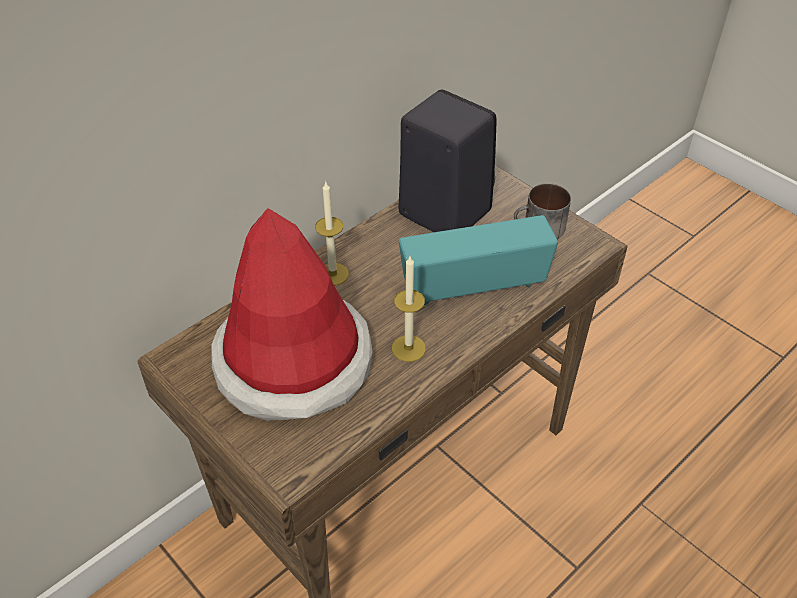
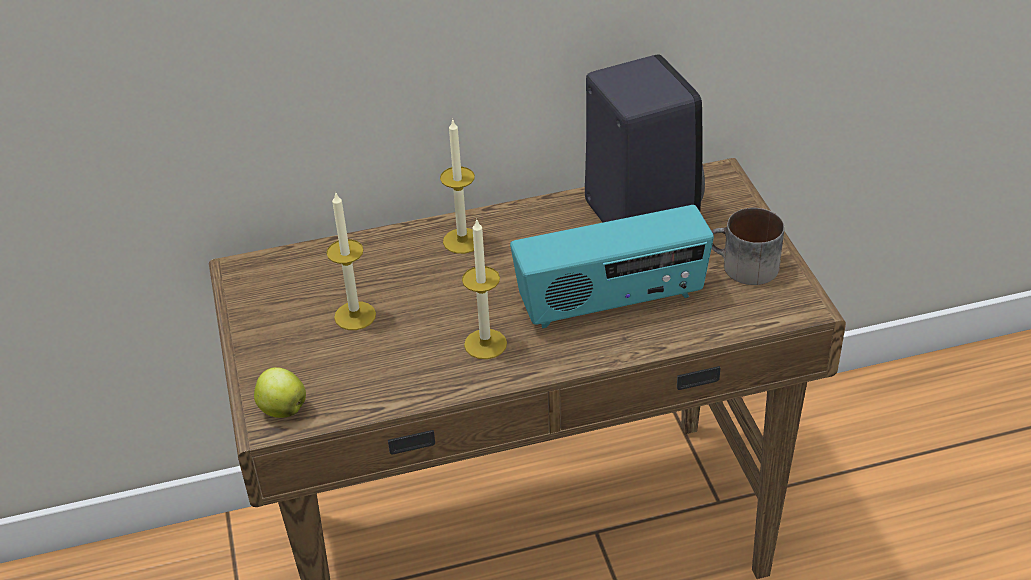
camera: 30 degrees right, 5 degrees down
(291, 461) = (282, 409): none -> apple
(294, 362) = (355, 316): hat -> candle
(473, 285) = (611, 303): radio -> radio turned 150 degrees clockwise

